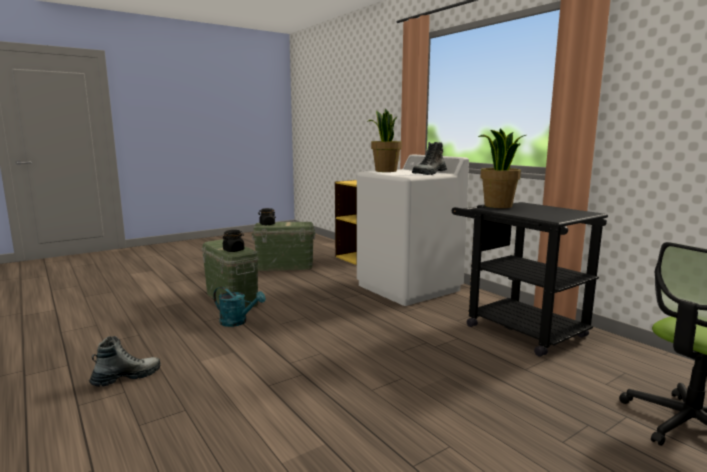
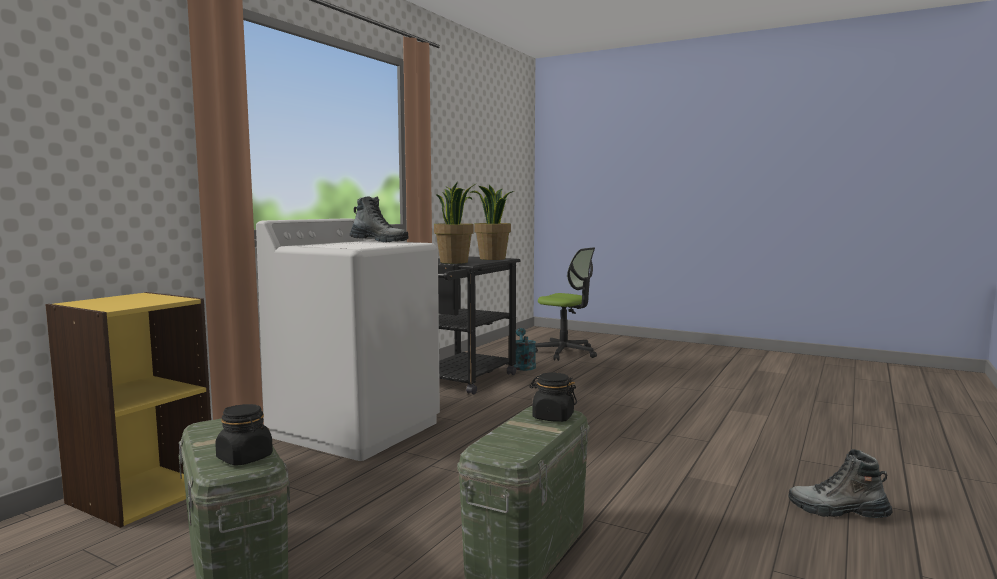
camera: 115 degrees left, 5 degrees down
(238, 322) = (613, 504): turquoise watering can -> turquoise watering can (522, 366)
(385, 171) = (344, 246): potted plant -> potted plant (492, 259)

